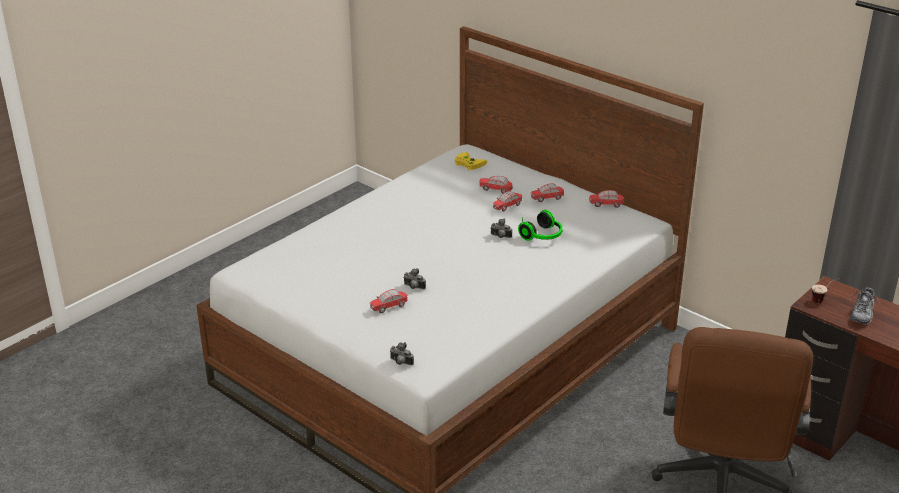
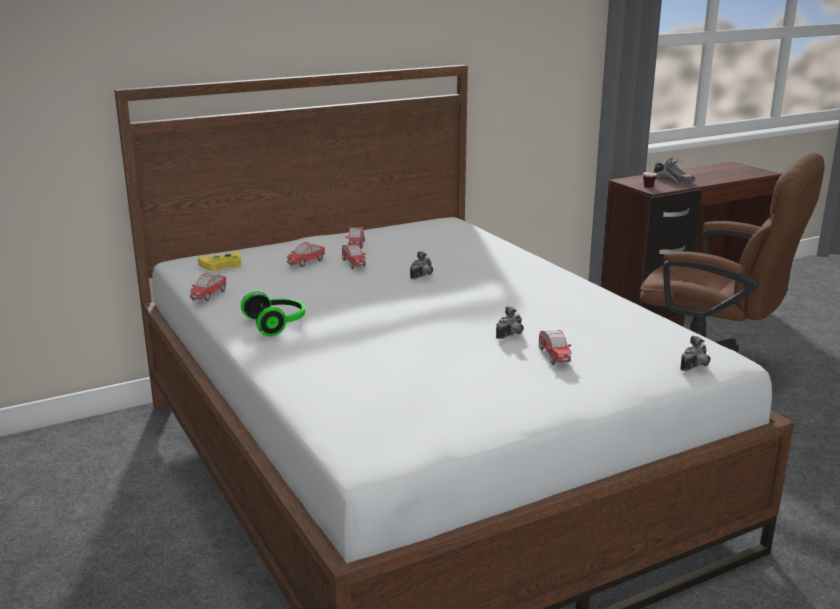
camera: 70 degrees left, 10 degrees down
(543, 236) = (440, 259): headphones -> headphones (277, 324)
(606, 205) = (397, 227): toy car -> toy car (209, 296)

